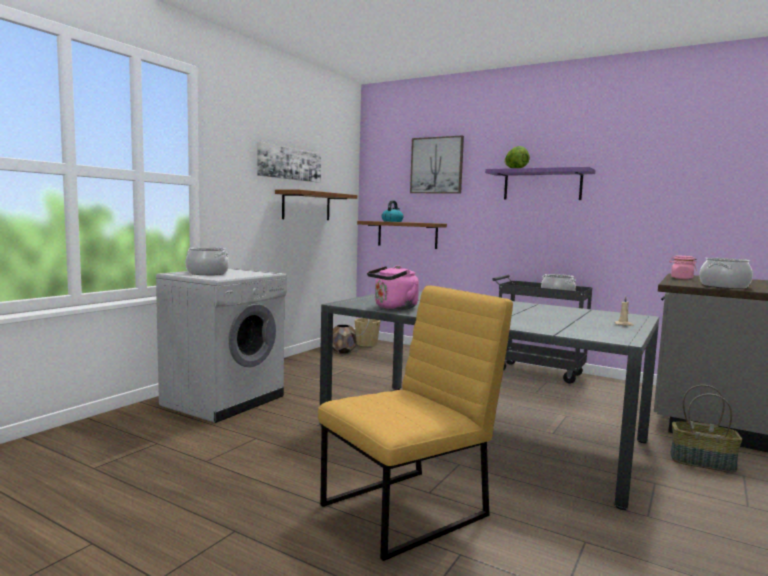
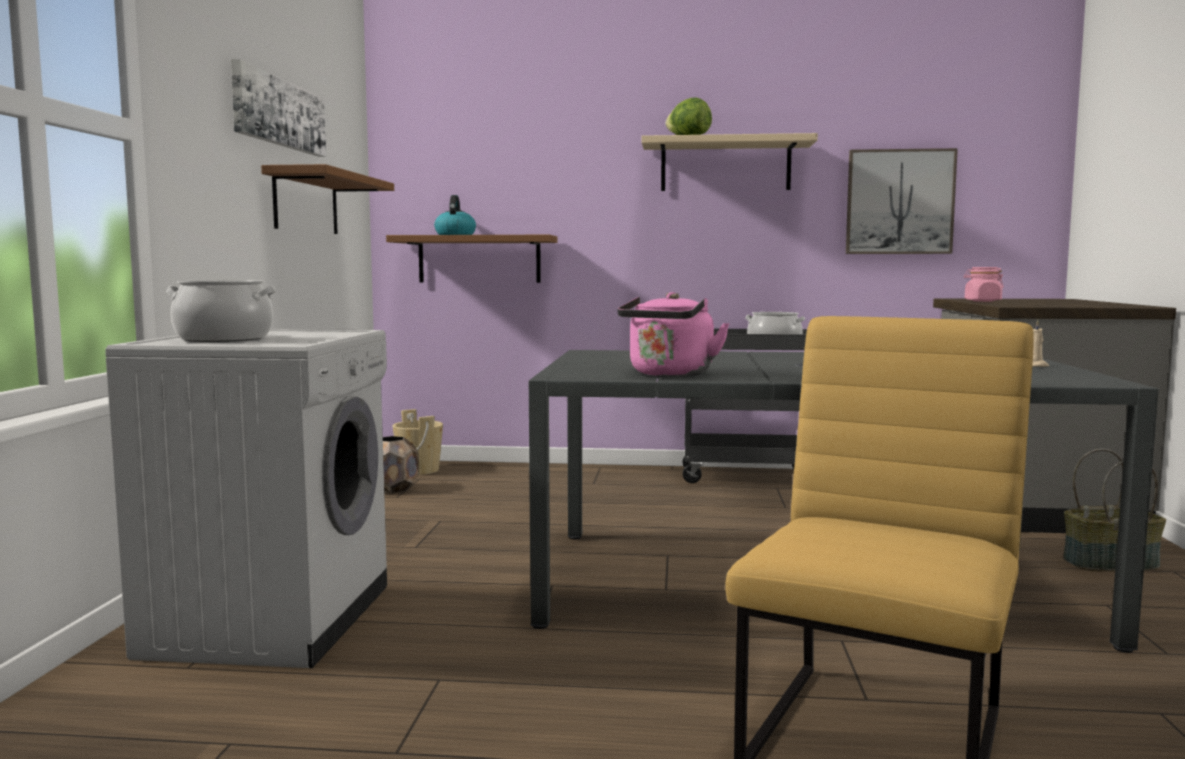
camera: 25 degrees left, 0 degrees up
(437, 165) = (532, 131): picture -> picture (899, 202)
(542, 185) = (725, 166): purple shelf -> beige shelf
(723, 286) = (1072, 305): cooking pot -> none

